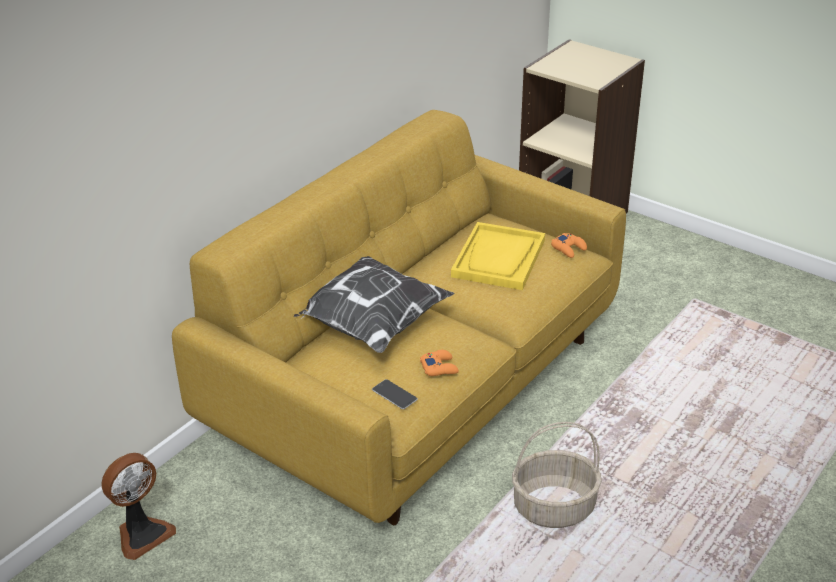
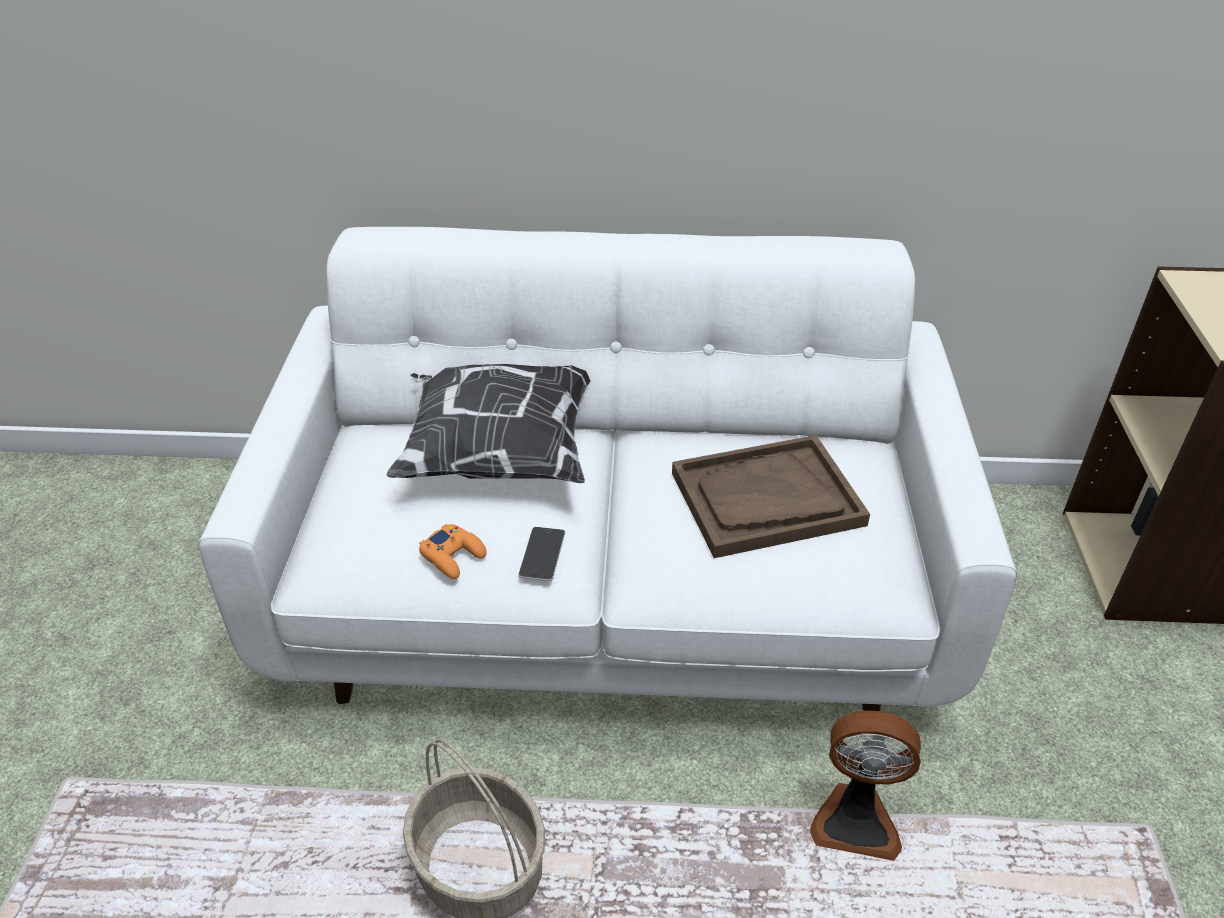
camera: 55 degrees right, 5 degrees up
(142, 534) = (206, 503): fan -> fan (855, 820)
(394, 394) = (362, 540): phone -> phone (542, 554)
(418, 385) = (613, 592): yellow sofa -> white sofa
(499, 258) = (766, 499): yellow tray -> brown tray
(568, 248) = (878, 561): orange game controller -> none

